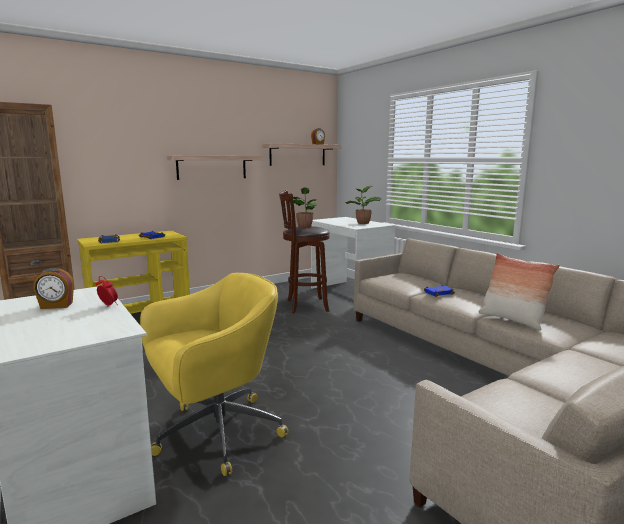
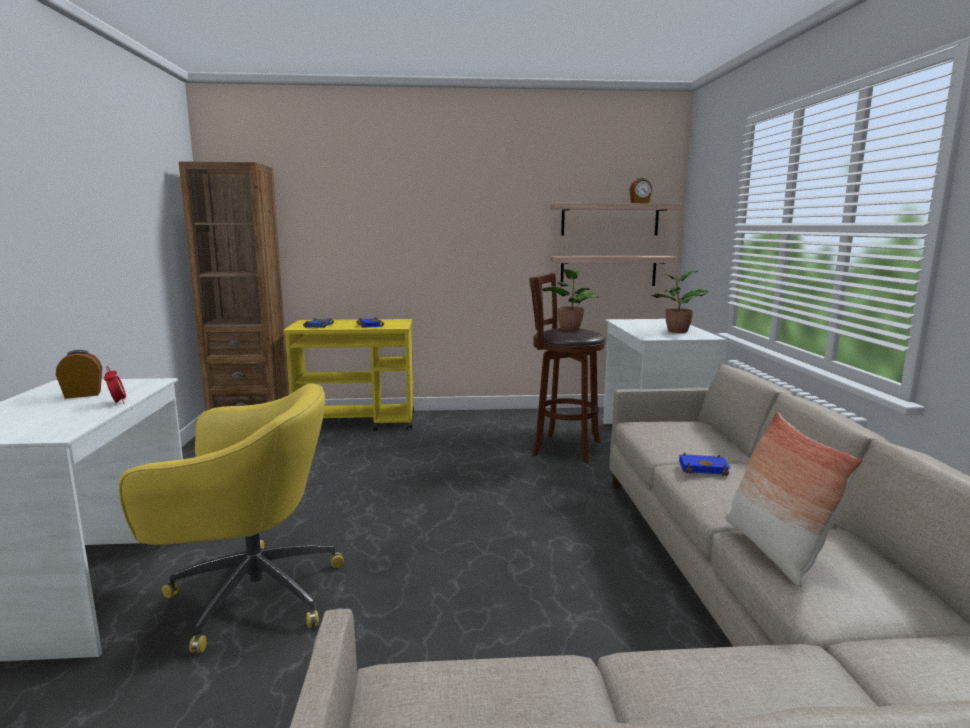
camera: 30 degrees right, 0 degrees up
(56, 306) = (83, 394): alarm clock -> alarm clock turned 135 degrees clockwise
(212, 167) = (472, 237): shelf -> shelf (608, 271)

